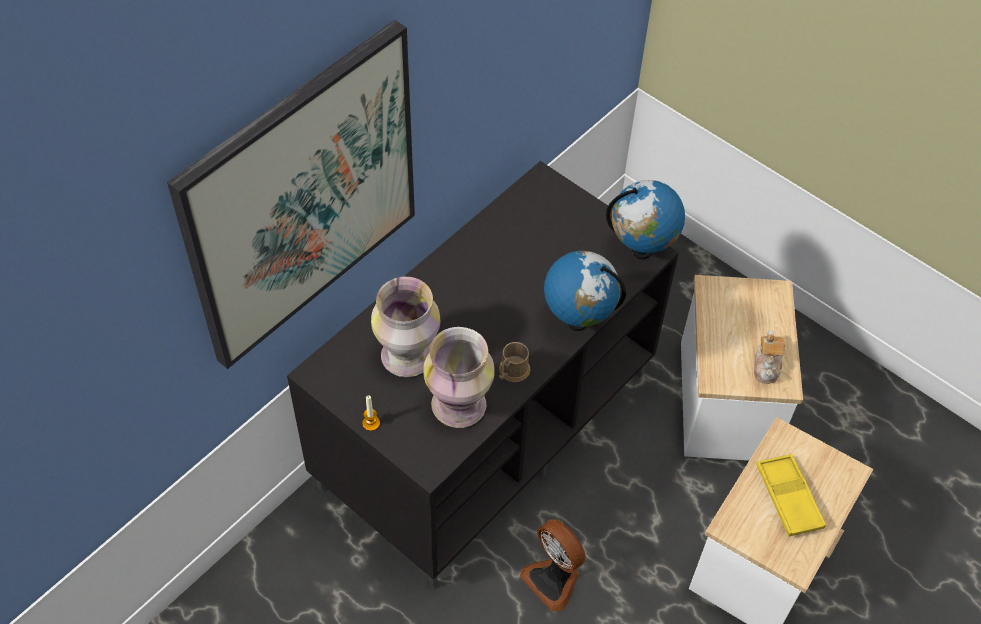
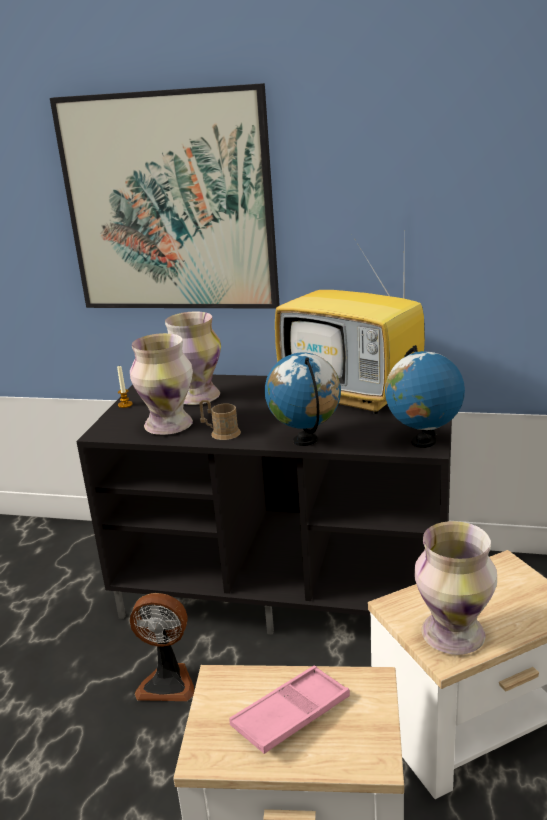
camera: 65 degrees right, 30 degrees down
(514, 241) = (354, 396): none -> television
(553, 579) = (168, 682): fan -> fan turned 105 degrees counterclockwise
(767, 366) = (454, 635): teapot -> vase
(788, 498) = (291, 715): yellow tray -> pink tray

